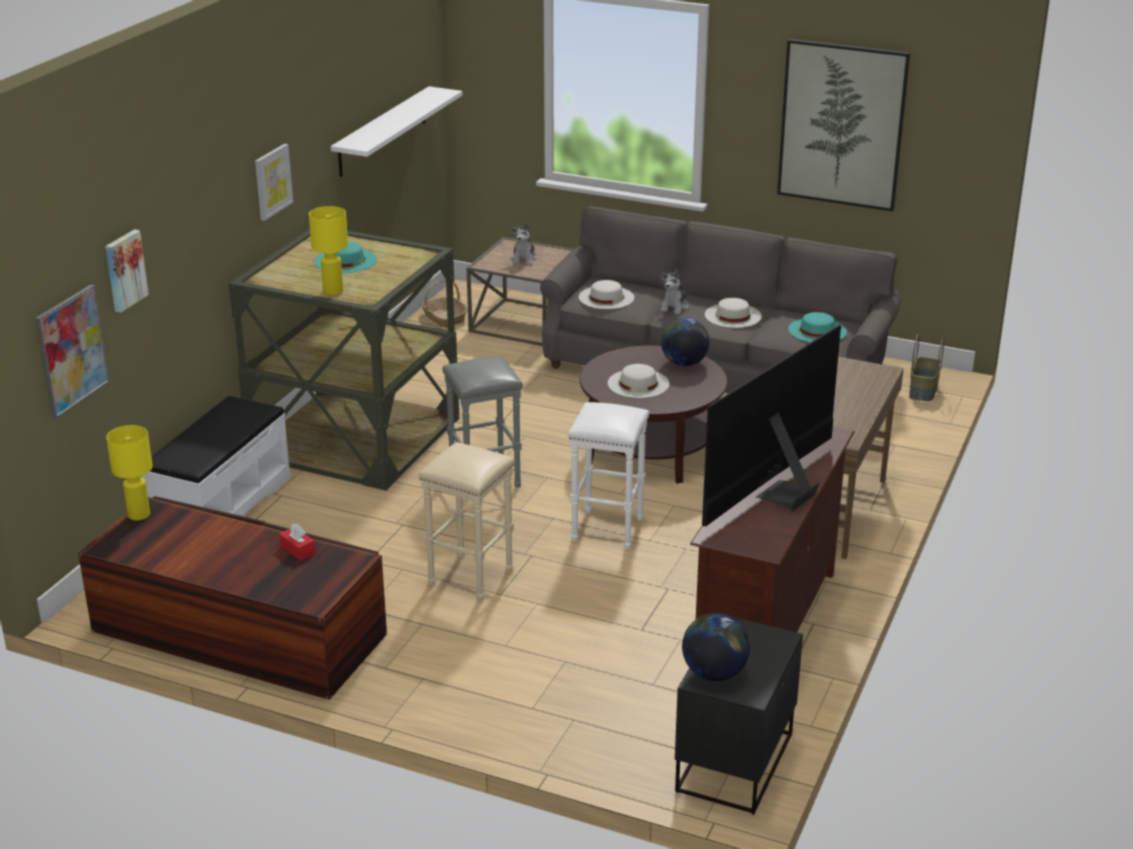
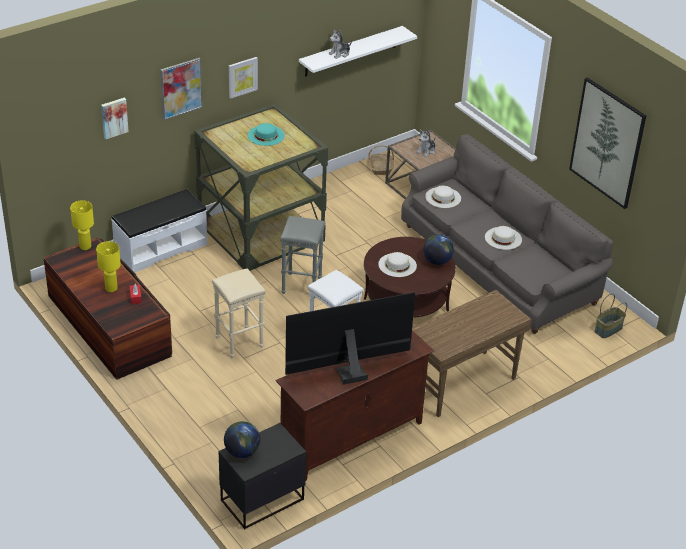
camera: 30 degrees right, 10 degrees up
(71, 350) = (69, 154): picture -> picture (181, 88)
(332, 291) = (238, 155): yellow table lamp -> yellow table lamp (111, 288)
(674, 307) = (476, 219): plush toy -> plush toy (340, 53)
(817, 330) = (539, 268): turquoise hat -> none

